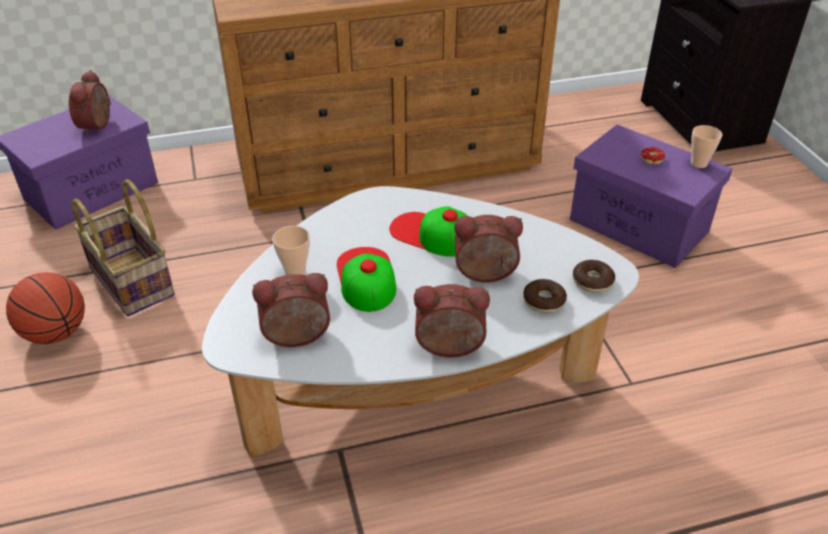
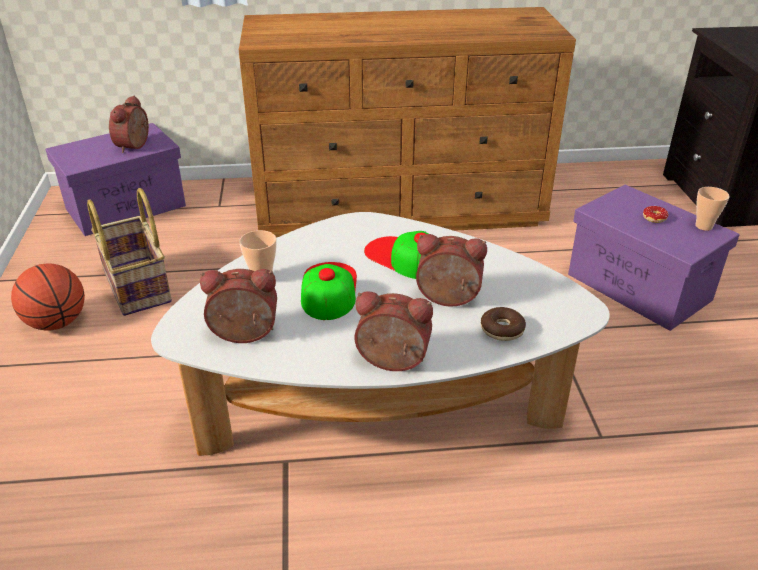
camera: 10 degrees right, 5 degrees down
(592, 281) = (558, 317): donut -> none

